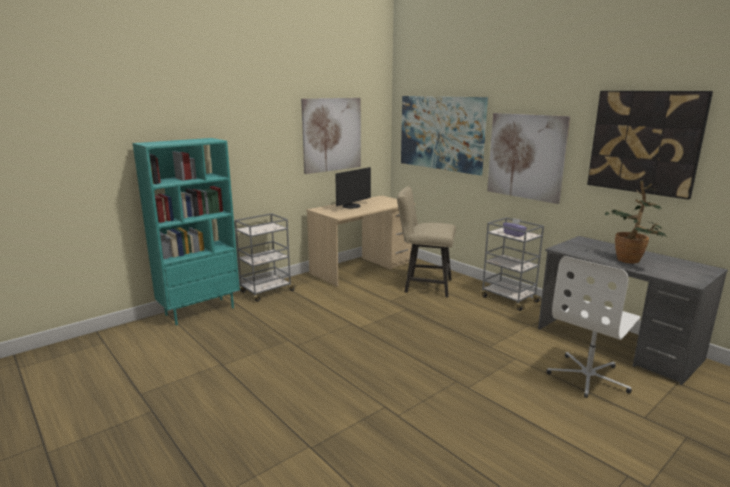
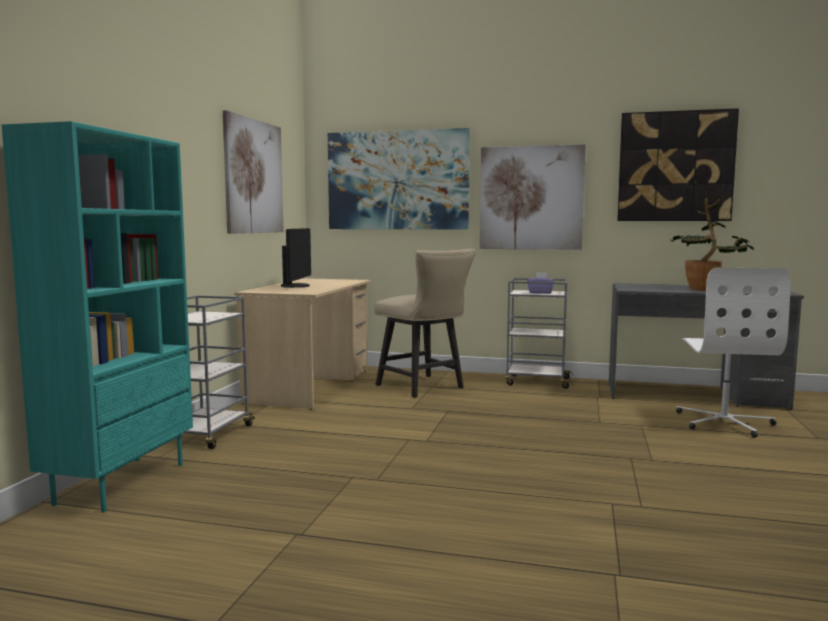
camera: 35 degrees left, 10 degrees down
(424, 285) = (424, 387): beige chair -> beige chair turned 105 degrees counterclockwise

